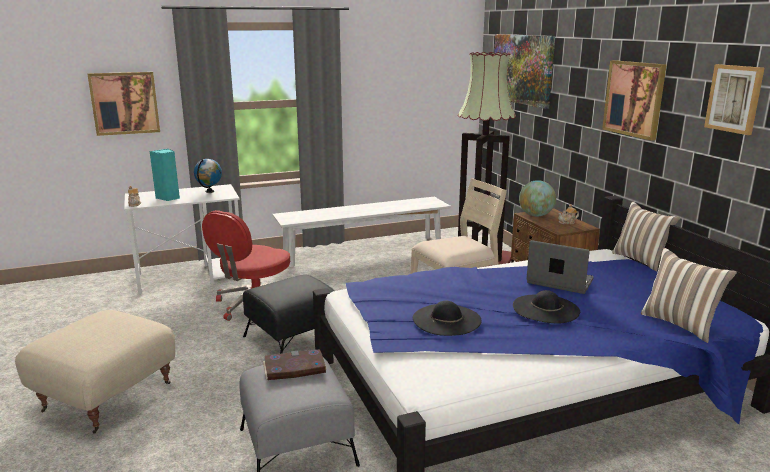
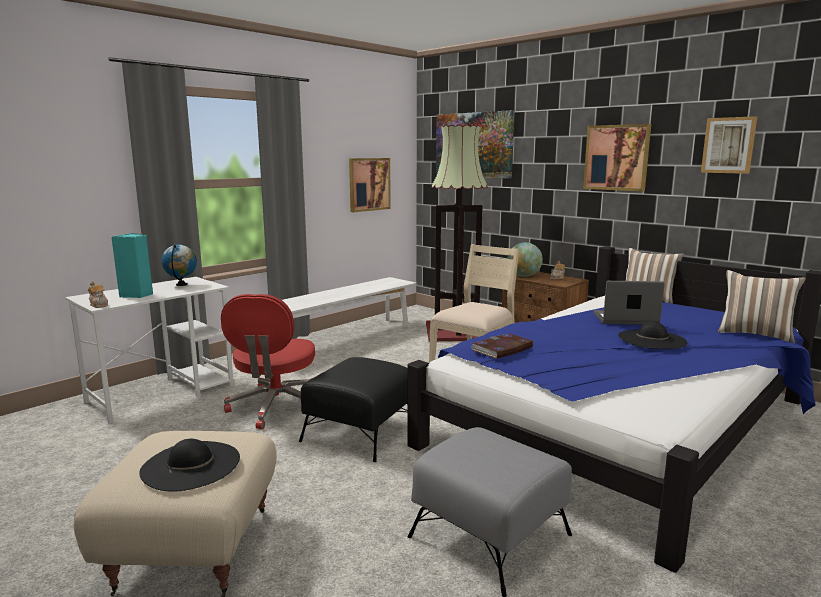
camera: 25 degrees left, 5 degrees down
(125, 103) = (57, 180): picture -> picture (369, 184)
(294, 368) = (476, 441): book -> book (502, 349)
(446, 319) = (590, 361): black hat -> black hat (191, 465)

